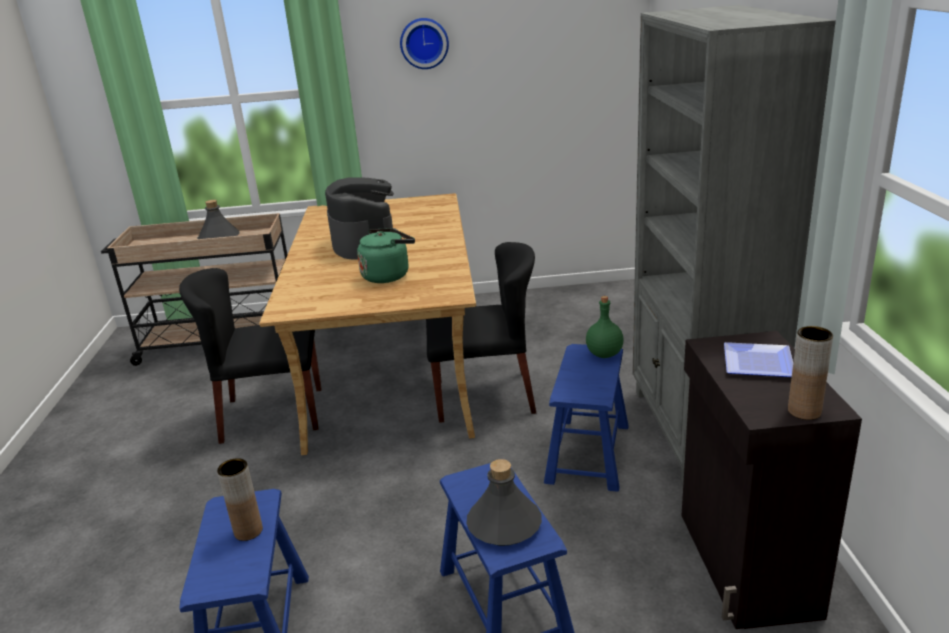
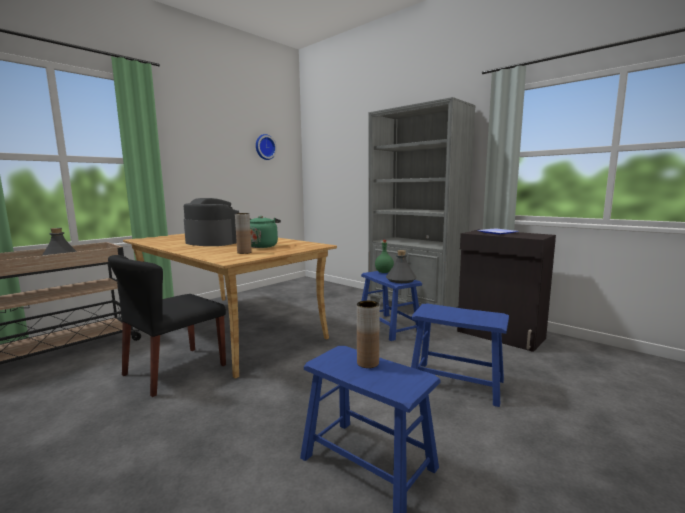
camera: 45 degrees left, 15 degrees down
(424, 43) = (200, 140): wall clock -> wall clock (264, 147)
(485, 396) = (305, 324): black chair -> none
(504, 525) = (475, 316): grey bottle -> grey bottle (401, 280)
(804, 411) = (541, 235): brown vase -> brown vase (244, 252)

